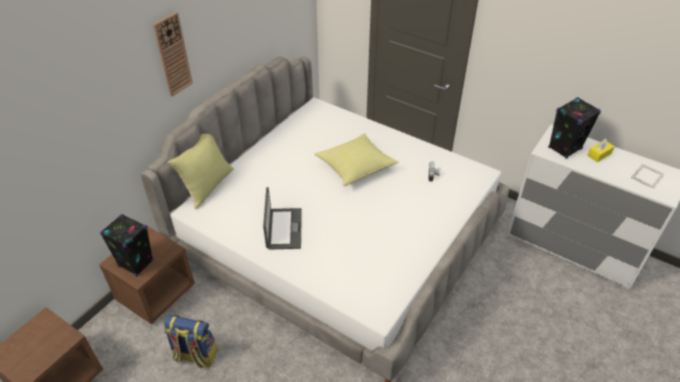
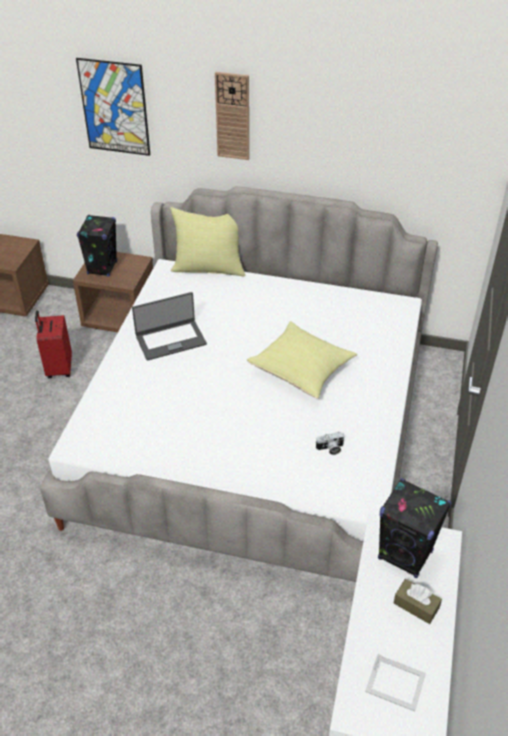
camera: 70 degrees right, 0 degrees up
(81, 115) = (114, 107): none -> picture
(195, 355) = (58, 368): backpack -> red suitcase
(599, 155) = (416, 605): yellow tissue box -> brown tissue box

